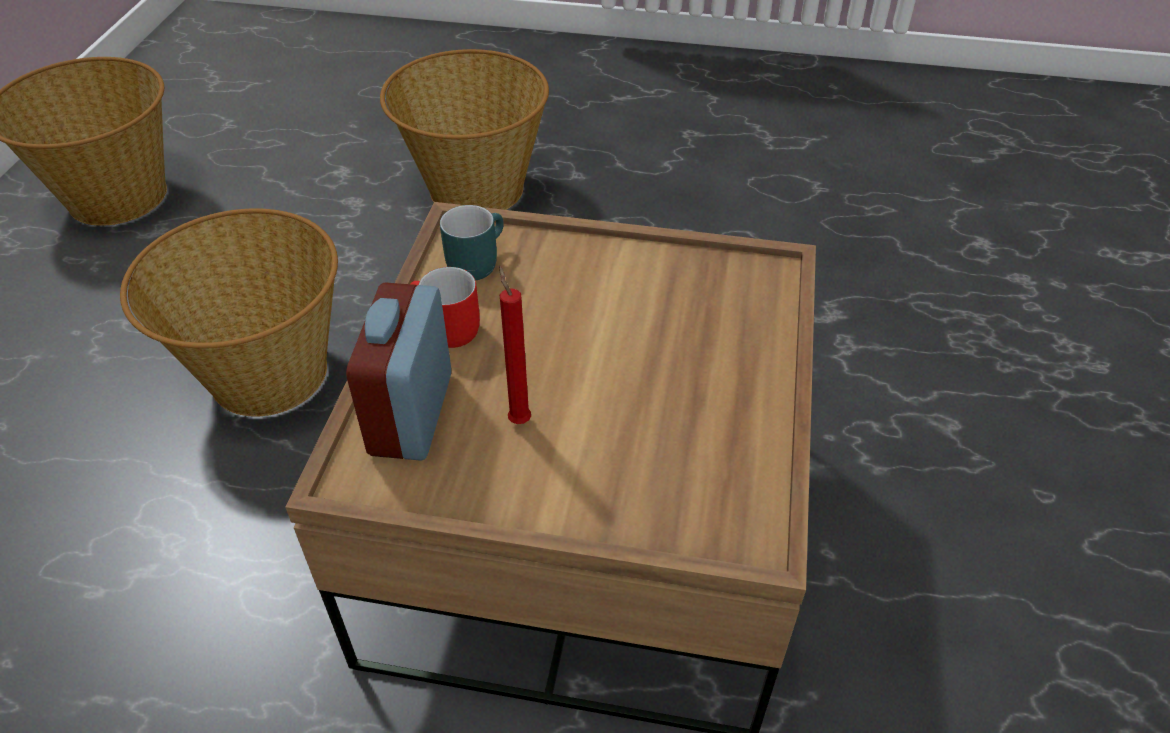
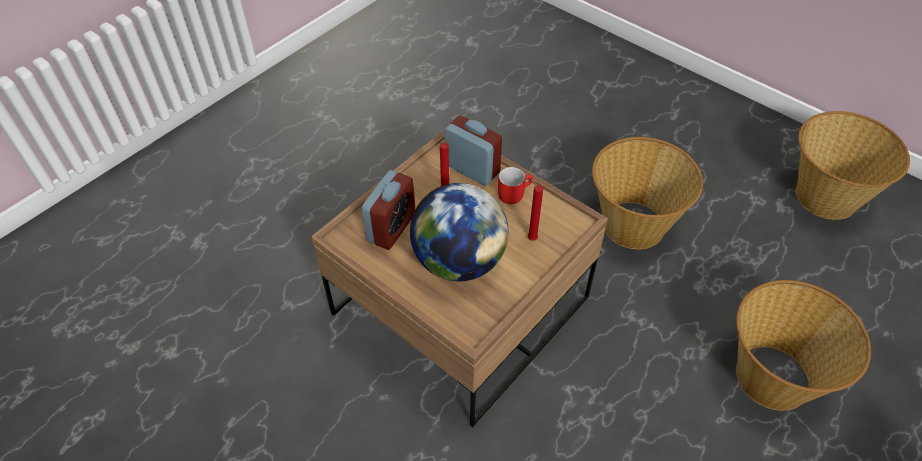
camera: 120 degrees right, 5 degrees up
(475, 261) = (554, 220): turquoise mug -> none
(537, 273) = (530, 238): none -> red candle
(656, 337) = (459, 261): none -> globe
(661, 467) = (391, 228): none -> alarm clock

